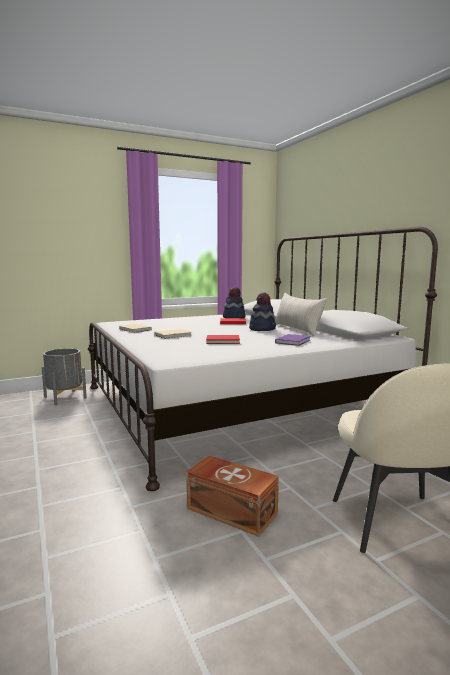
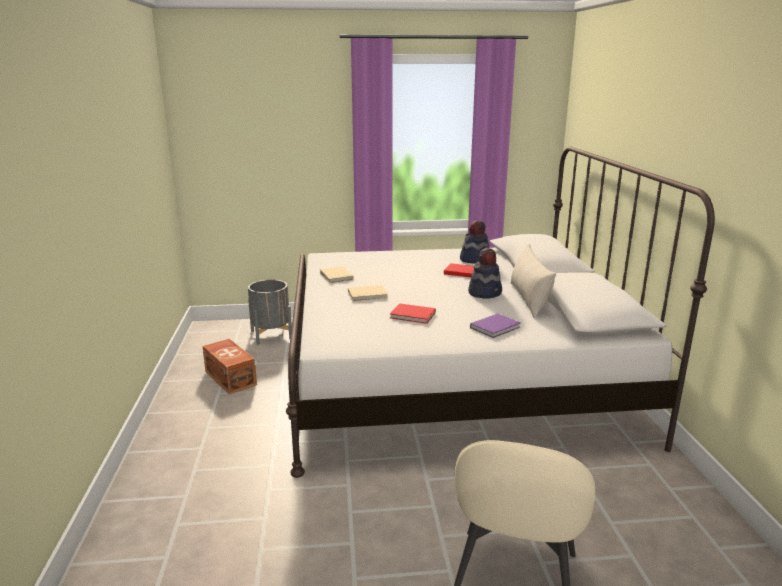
camera: 20 degrees right, 10 degrees up
(231, 510) = (356, 517): brown storage box -> brown storage box (231, 377)

